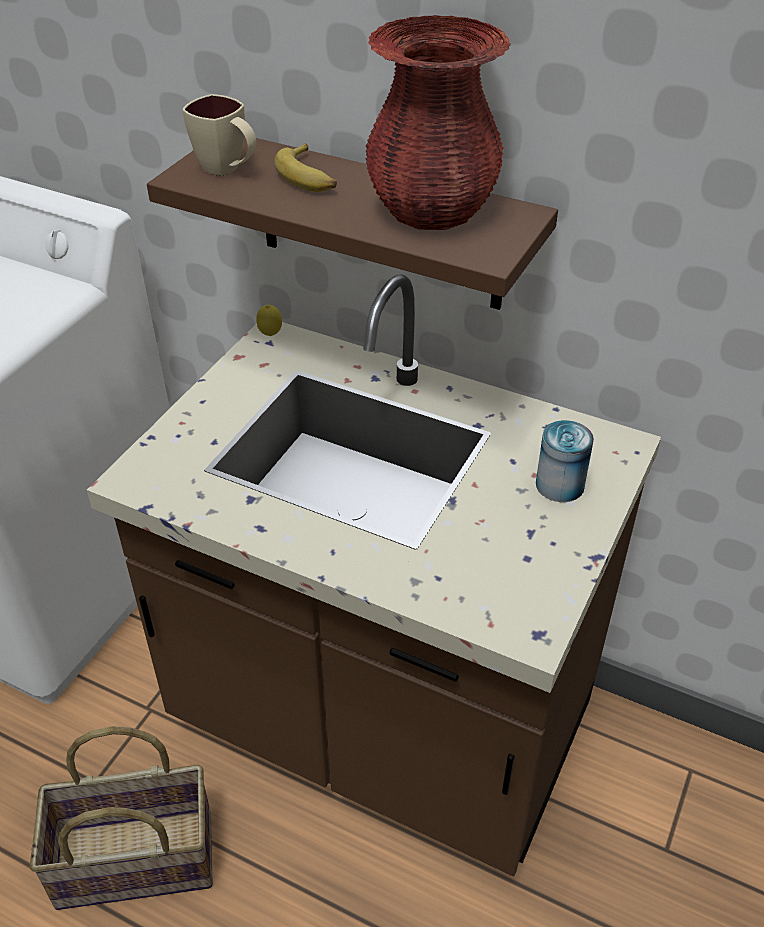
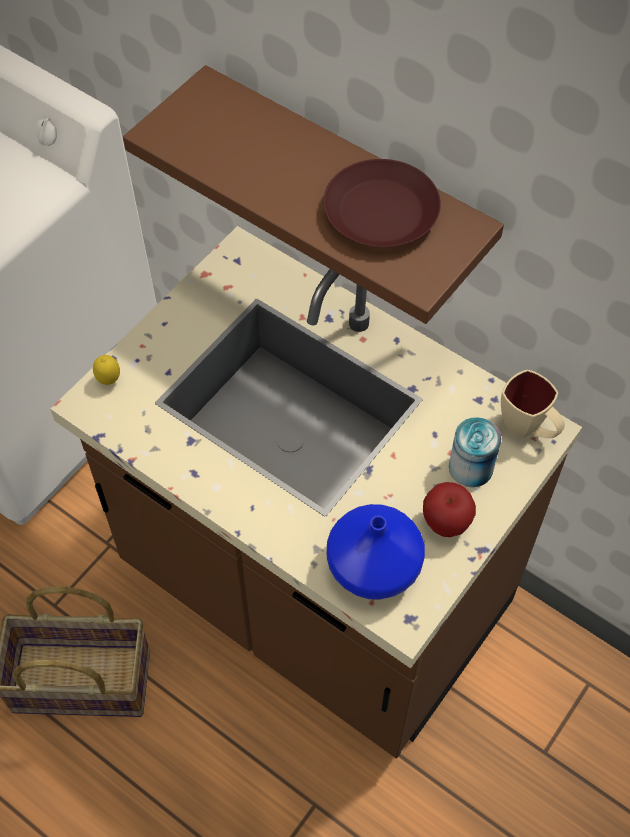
camera: 10 degrees right, 15 degrees up
(228, 170) = (201, 128): beige mug -> beige mug (528, 430)
(270, 335) = (239, 252): lemon -> lemon (109, 380)
(309, 177) = (275, 148): banana -> none
(432, 211) = (382, 211): red vase -> brown plate
(481, 590) = (371, 567): none -> blue vase
(549, 538) = (445, 524): none -> apple

